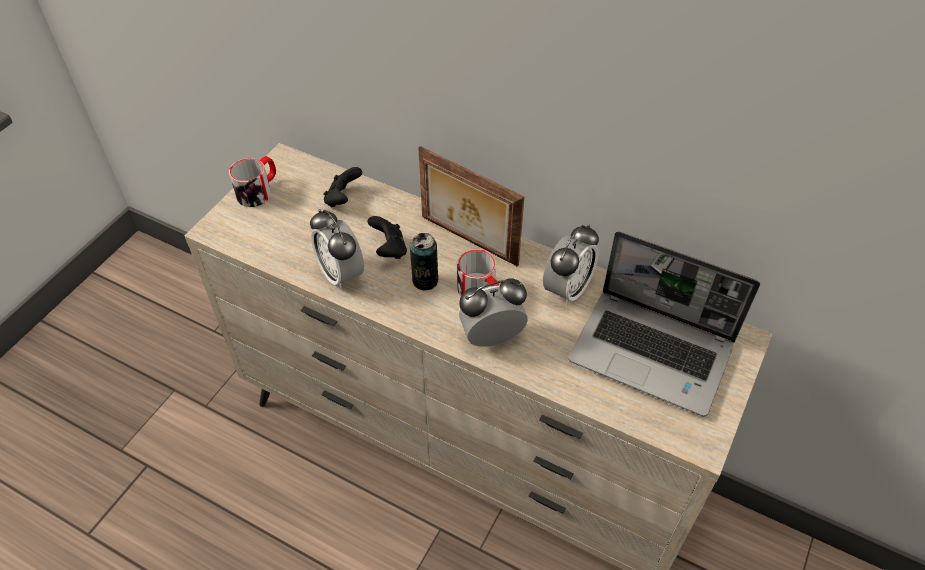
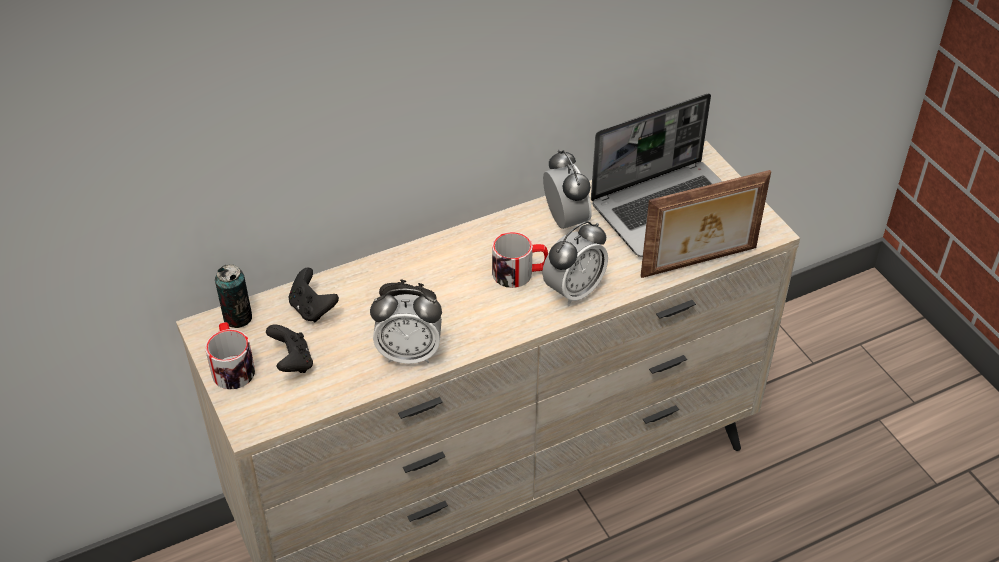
camera: 55 degrees left, 5 degrees down
(284, 217) = (292, 362): none -> black game controller
(425, 280) = (472, 301): can -> can (238, 318)
(468, 241) = (454, 252): picture frame -> picture frame (700, 263)
(491, 337) = (574, 291): alarm clock -> alarm clock turned 150 degrees counterclockwise

